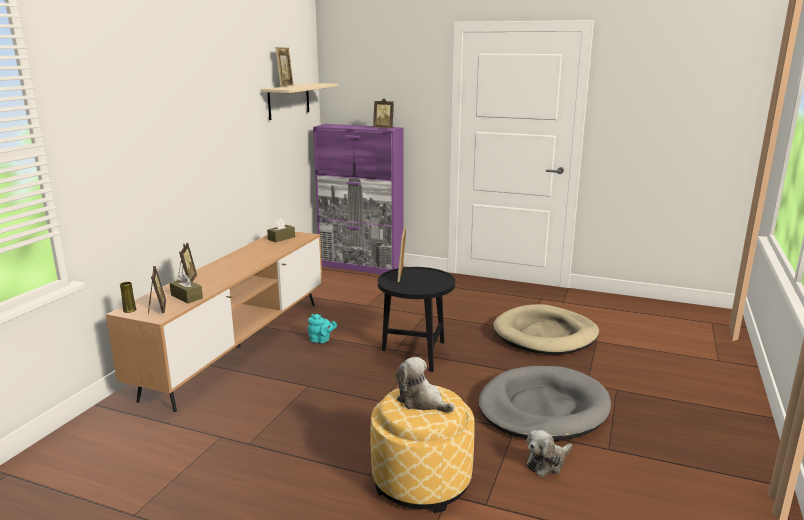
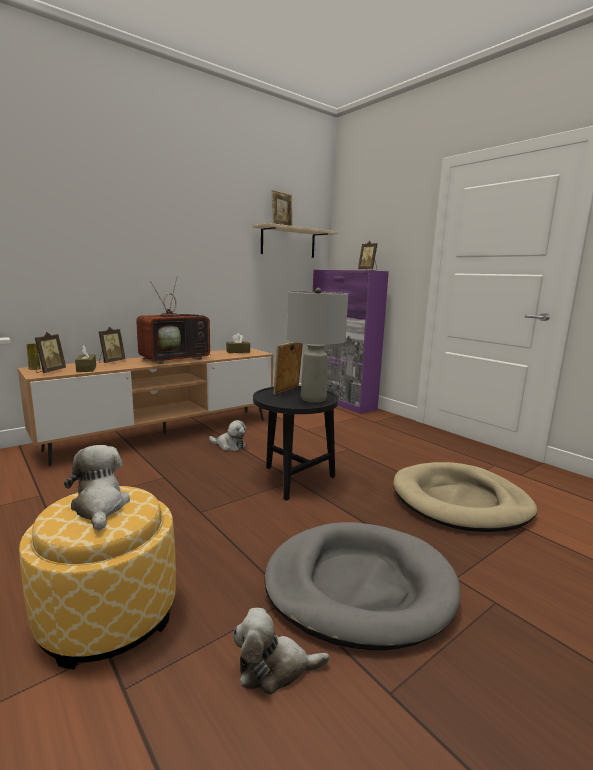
camera: 30 degrees right, 5 degrees down
(243, 262) = (176, 359): none -> television
(321, 340) = (229, 446): turquoise teapot -> plush toy
(435, 279) = (314, 399): none -> grey table lamp

